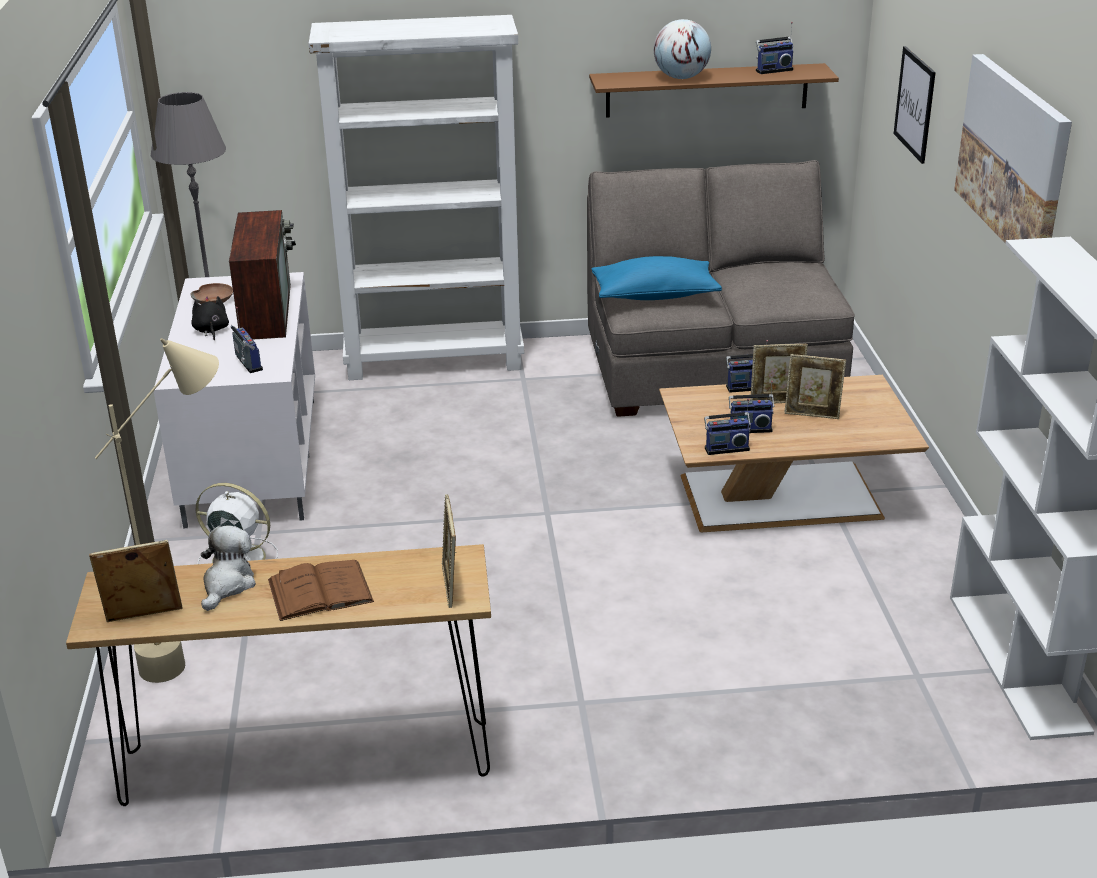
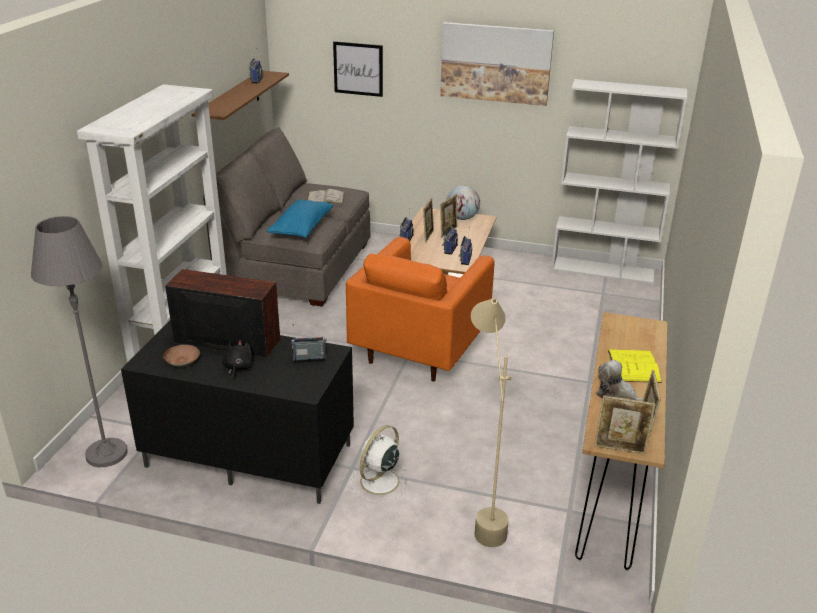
camera: 70 degrees left, 0 degrees up
(211, 330) = (237, 368): black plush toy -> black plush toy turned 90 degrees clockwise
(251, 459) = (247, 456): white tv stand -> black tv stand
(320, 590) = (633, 366): brown book -> yellow book
(450, 586) = (641, 327): picture frame -> picture frame (620, 448)
(566, 519) = (420, 348): none -> orange armchair
(681, 78) = (236, 97): globe -> globe (462, 218)
(769, 286) = (325, 198): none -> white book

